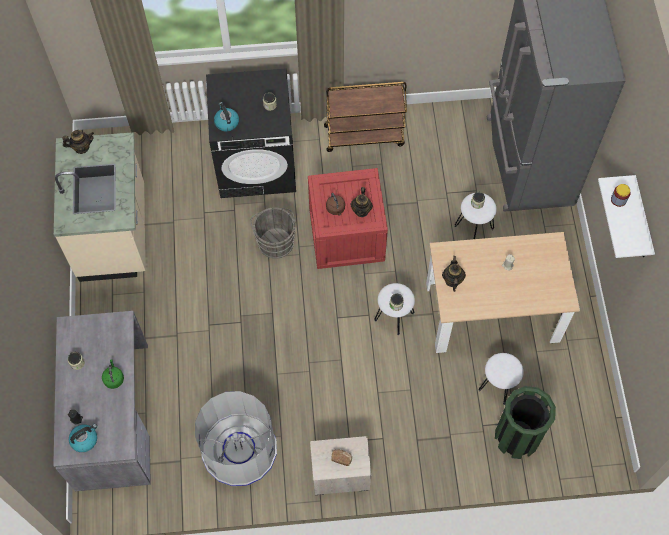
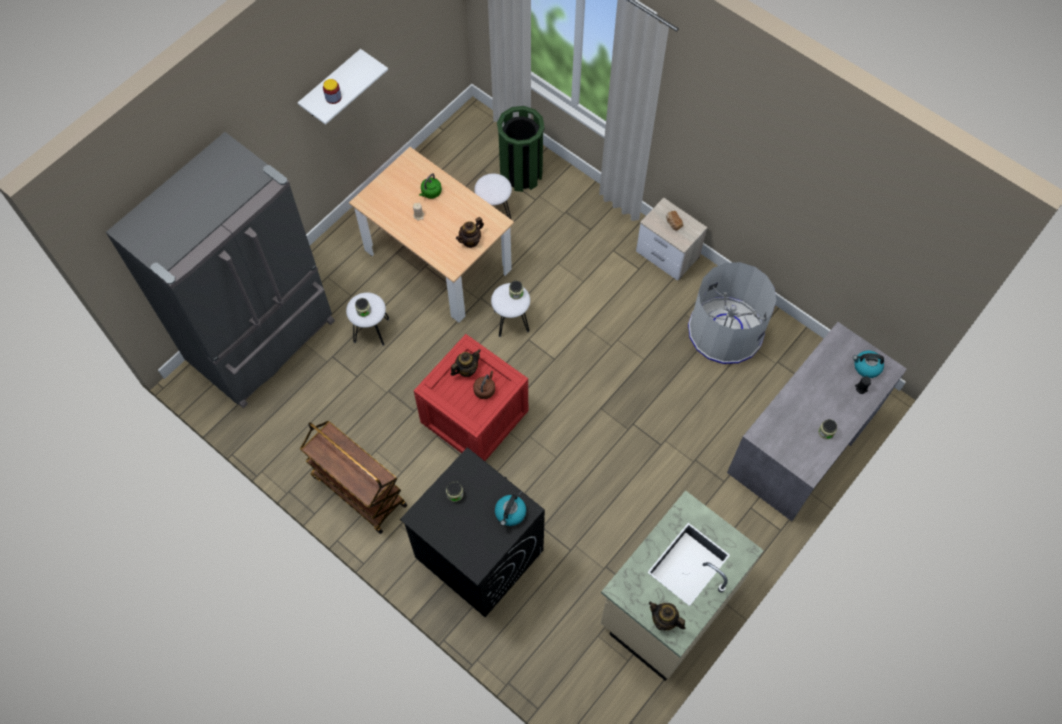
camera: 135 degrees left, 0 degrees up
(114, 378) = (805, 394): green kettle -> green kettle (430, 193)
(275, 241) = (536, 465): grey bucket -> none

